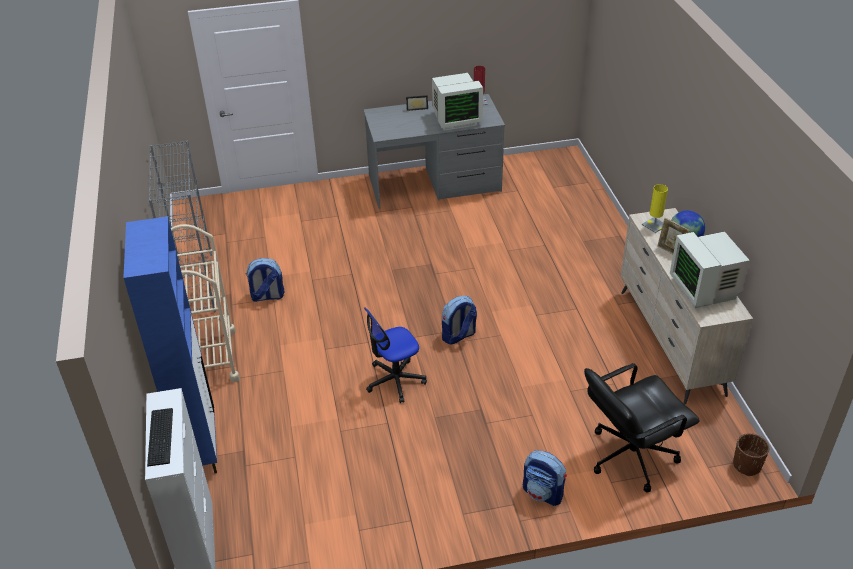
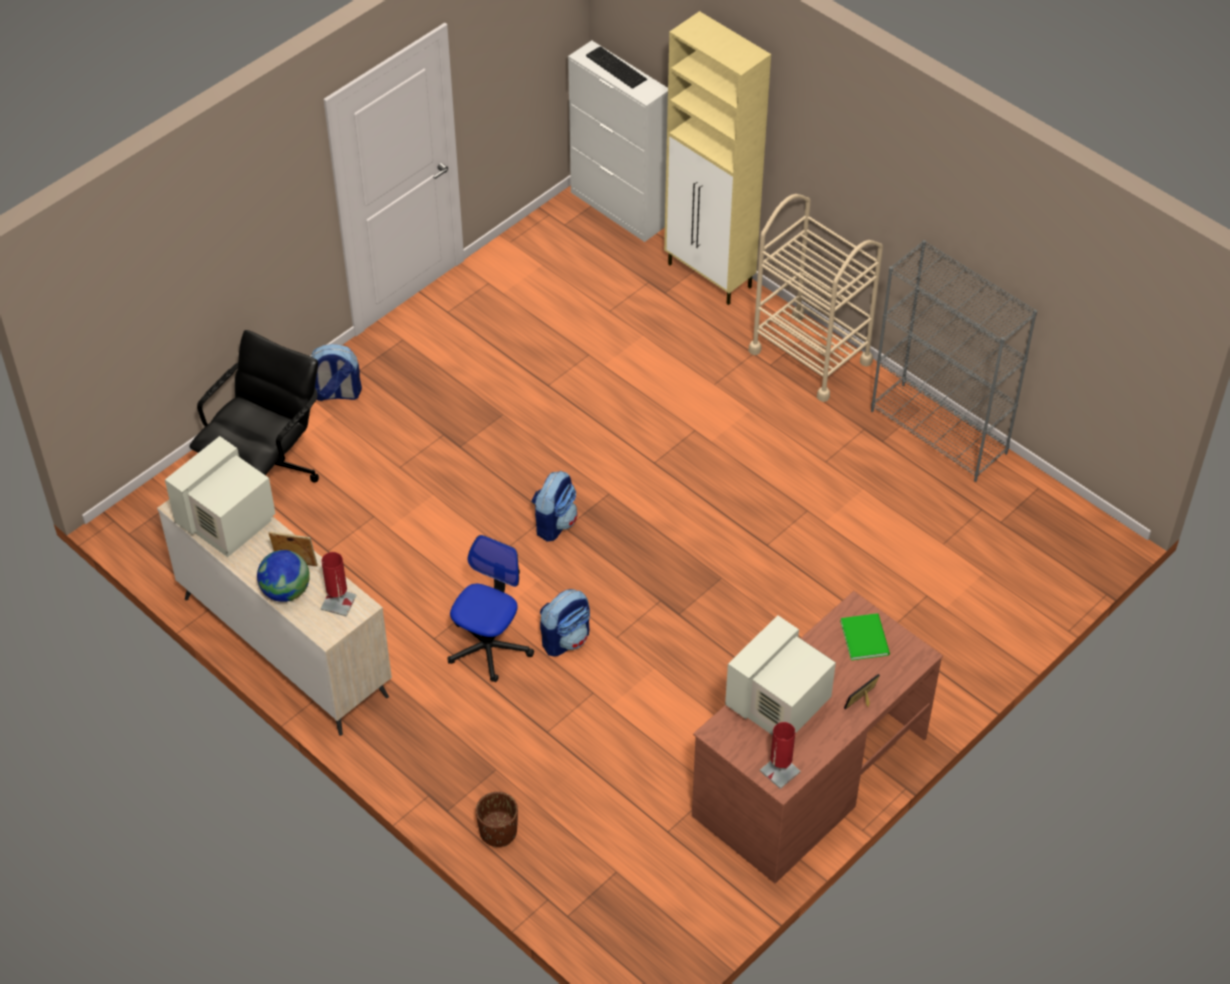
camera: 145 degrees right, 10 degrees up
(200, 447) = (710, 276): blue cabinet -> beige cabinet
(267, 296) = (835, 460): backpack -> backpack (566, 639)
(389, 125) = (865, 636): none -> green book
(395, 380) = (581, 433): office chair -> office chair (489, 647)
(434, 184) = (809, 776): grey desk -> brown desk
(654, 225) = (338, 602): yellow table lamp -> red table lamp
(705, 289) = (229, 523): monitor -> monitor turned 90 degrees counterclockwise
(747, 465) = (135, 521): brown planter -> brown planter (498, 832)

